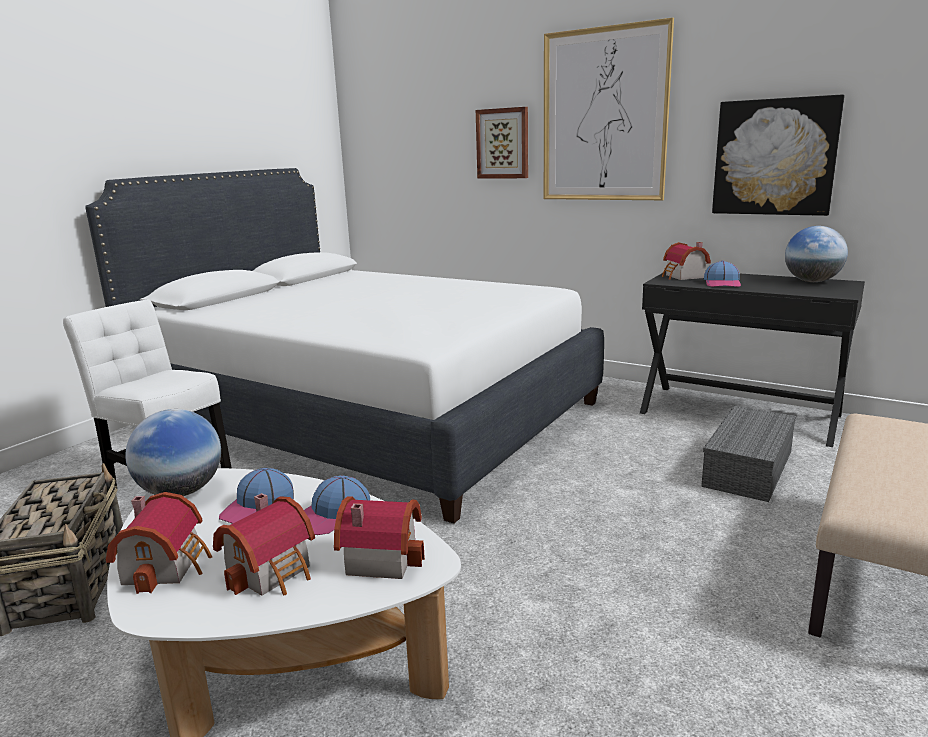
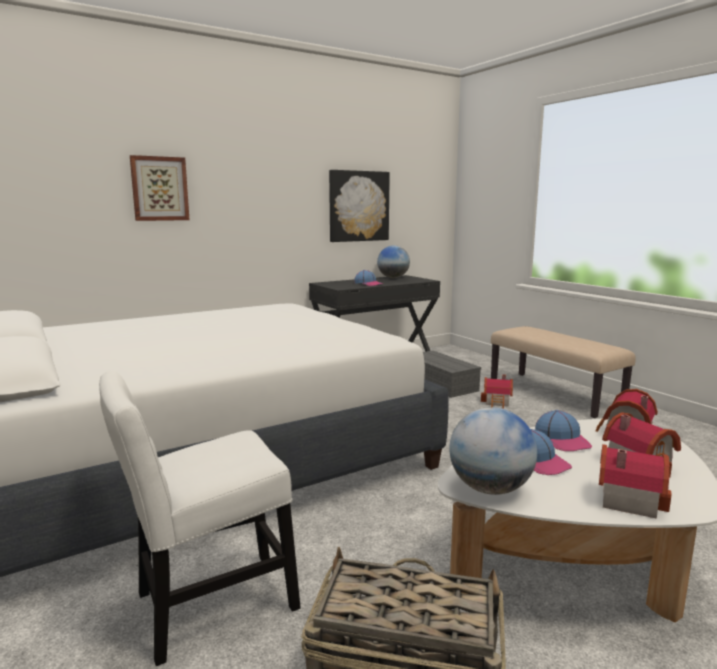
camera: 65 degrees left, 5 degrees down
(604, 116) = (252, 172): picture -> none
(683, 276) = (337, 284): toy house -> toy house (498, 402)

